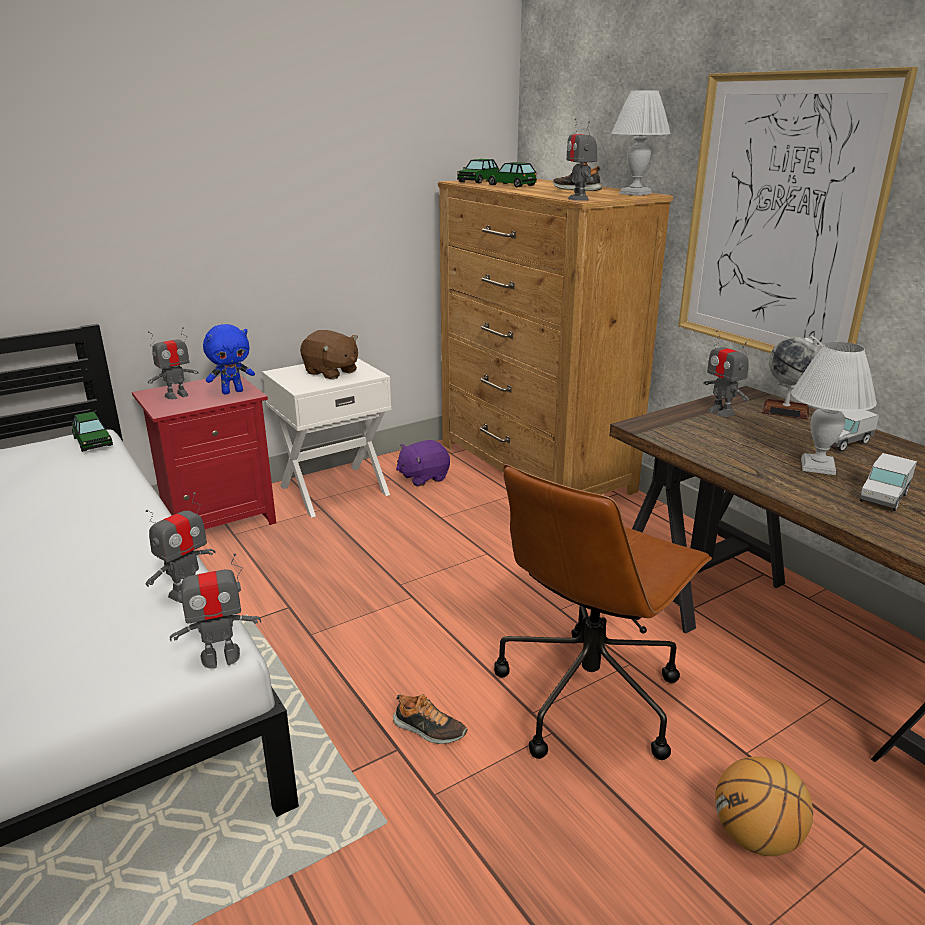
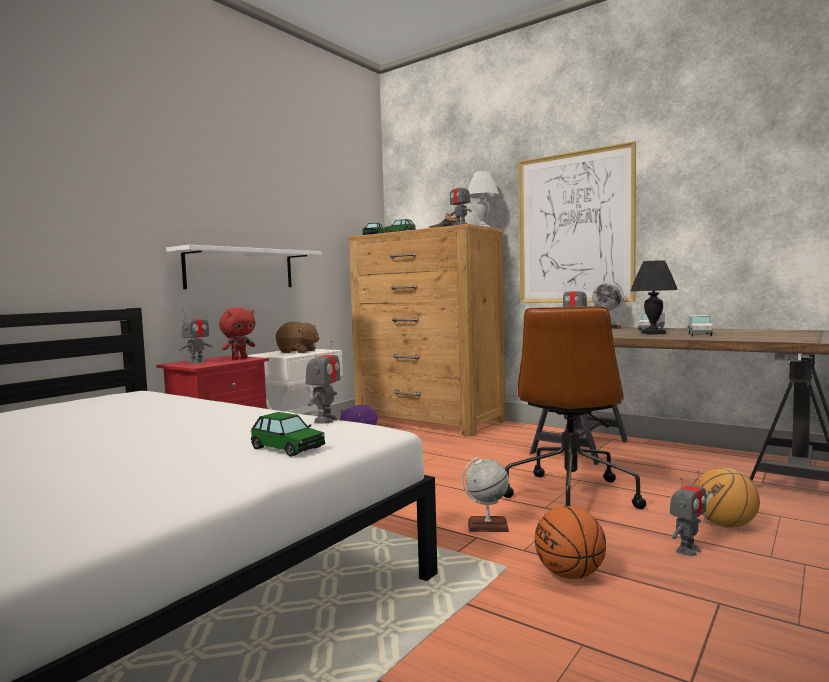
camera: 20 degrees left, 20 degrees down
(93, 442) = (142, 391): toy car -> toy car (287, 448)
(220, 656) = (392, 433): toy robot -> toy robot (687, 550)
(232, 392) = (239, 358): blue plush toy -> red plush toy
(254, 251) = (240, 269): none -> white shelf
(428, 729) = (487, 526): shoe -> globe
(449, 866) = (570, 574): none -> basketball
(819, 466) = (653, 333): white table lamp -> black table lamp

